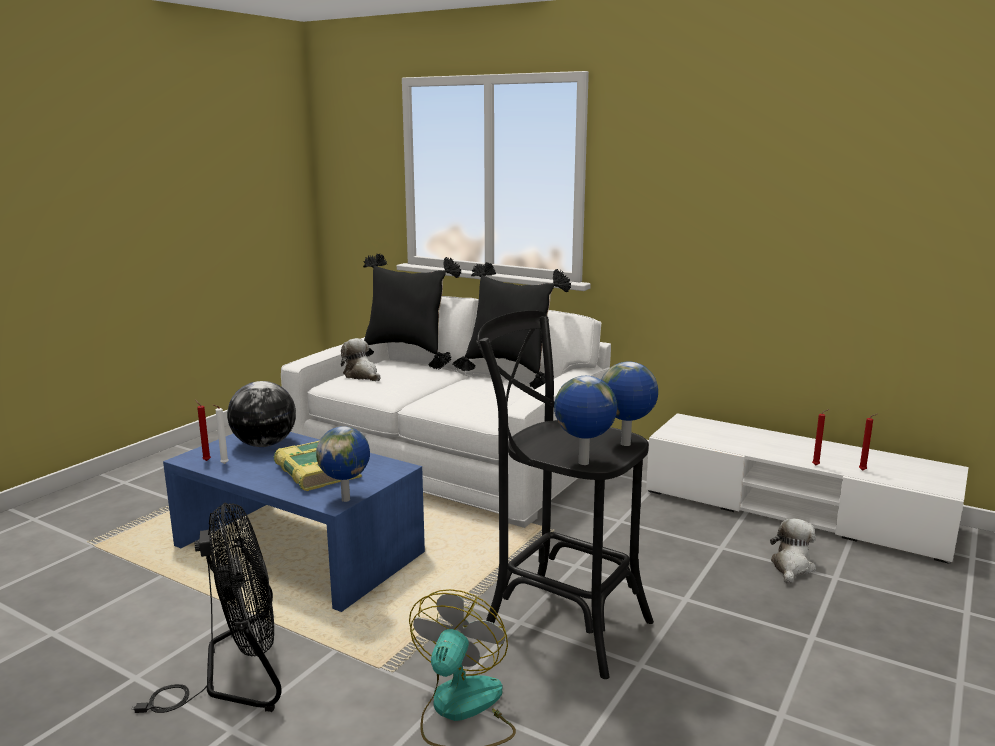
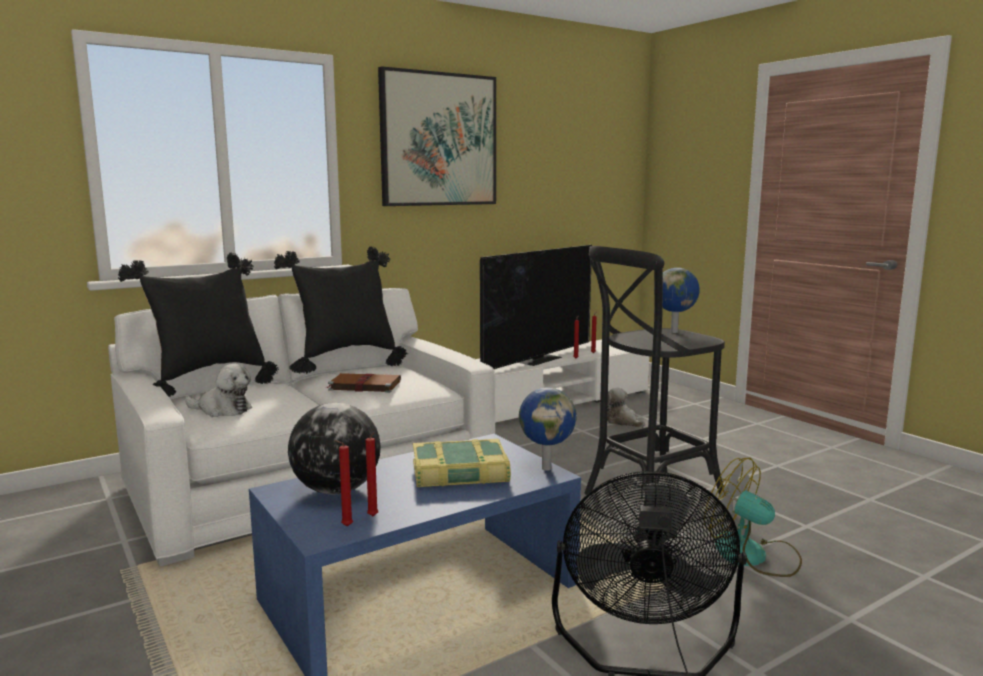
camera: 65 degrees left, 5 degrees down
(223, 464) = (373, 517): white candle -> red candle
(362, 375) = (222, 410): plush toy -> plush toy turned 150 degrees counterclockwise
(459, 393) = (363, 385): none -> brown book
(583, 463) = (707, 342): globe -> none
(701, 156) = (438, 140): none -> picture
(775, 448) = (538, 359): none -> television

